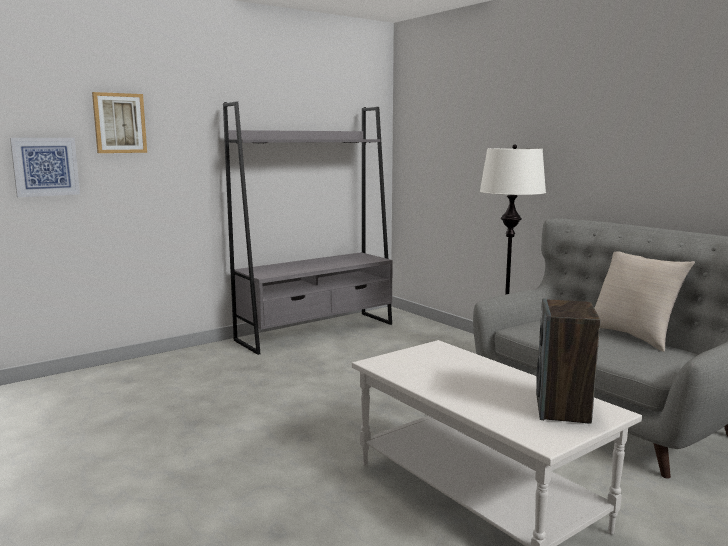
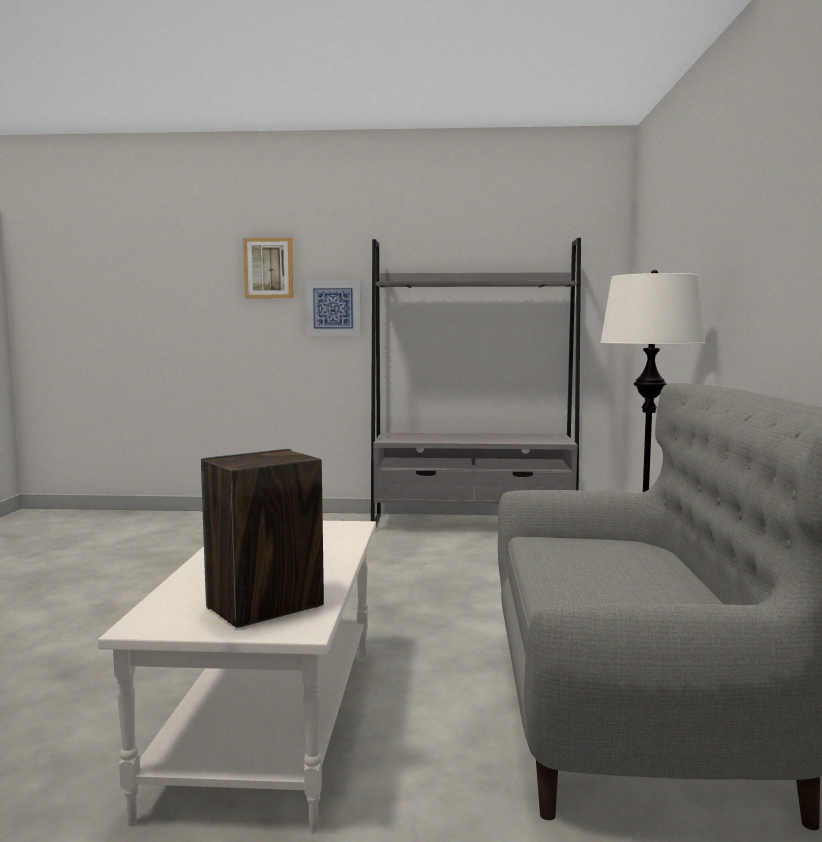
camera: 40 degrees right, 5 degrees down
(45, 166) = (199, 310): picture -> picture (333, 308)
(633, 336) = (697, 585): beige pillow -> none

